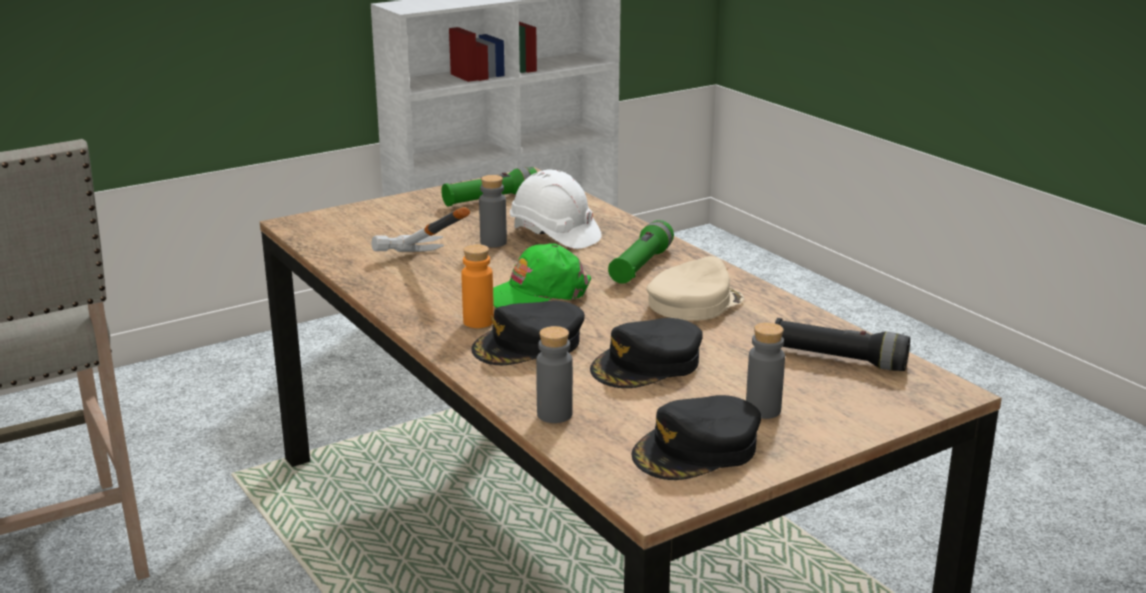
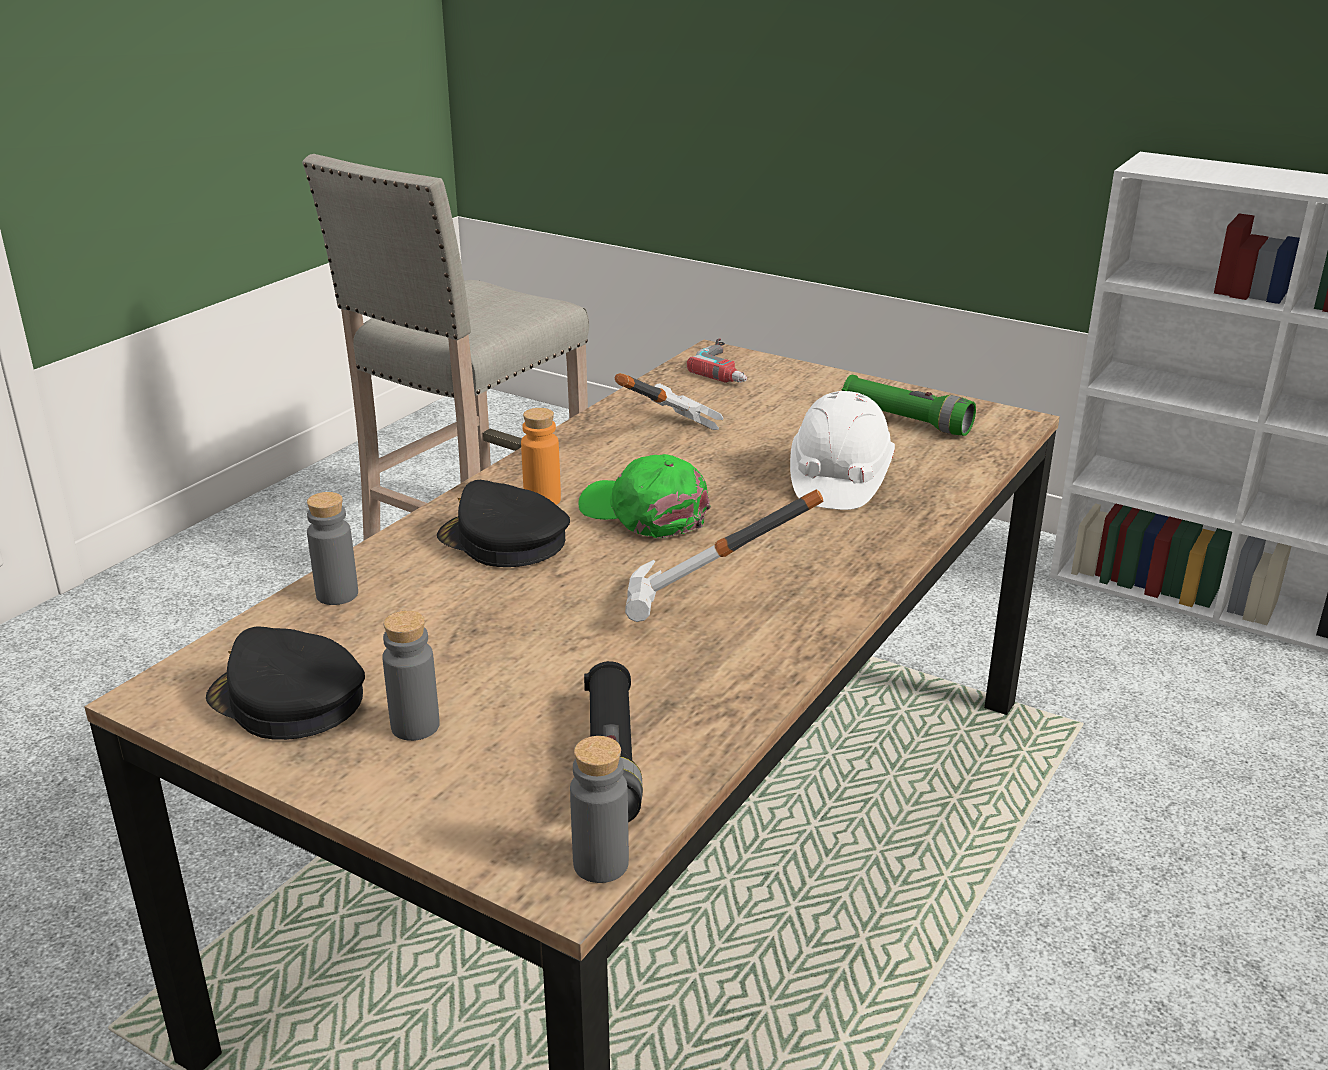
camera: 65 degrees right, 5 degrees up
(328, 224) = (730, 367): none -> power drill
(493, 242) = (773, 454): grey bottle -> grey bottle (601, 864)
(641, 266) = (797, 554): green flashlight -> none
(647, 365) = (497, 621): black cap -> none
(693, 303) = (711, 614): beige cap -> hammer

